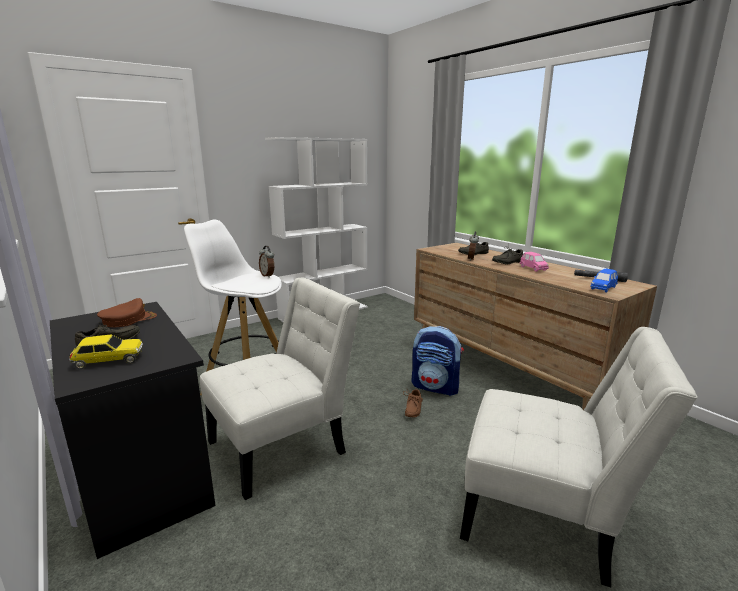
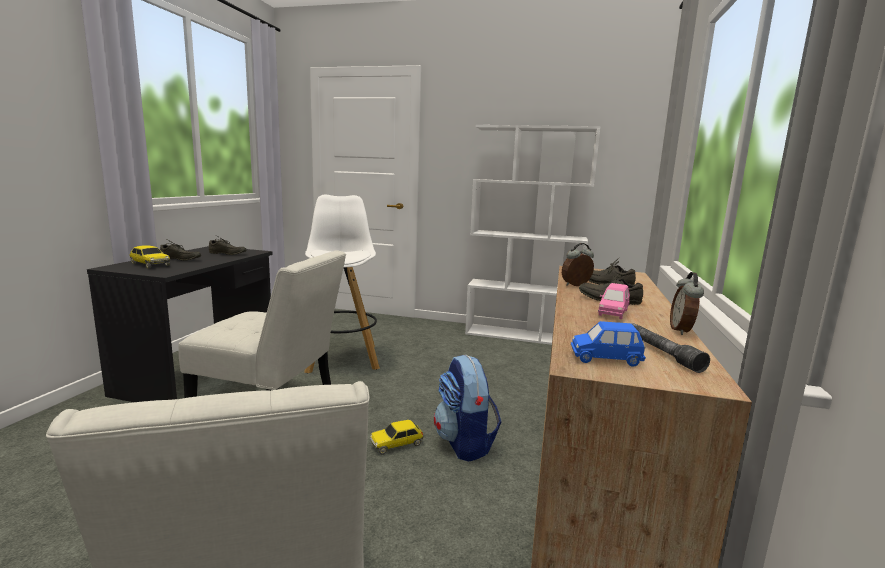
camera: 50 degrees right, 5 degrees down
(128, 319) = (227, 254): brown cap -> grey shoe
(268, 276) = (365, 253): alarm clock -> alarm clock (682, 331)
(412, 409) = (397, 444): brown shoe -> toy car

